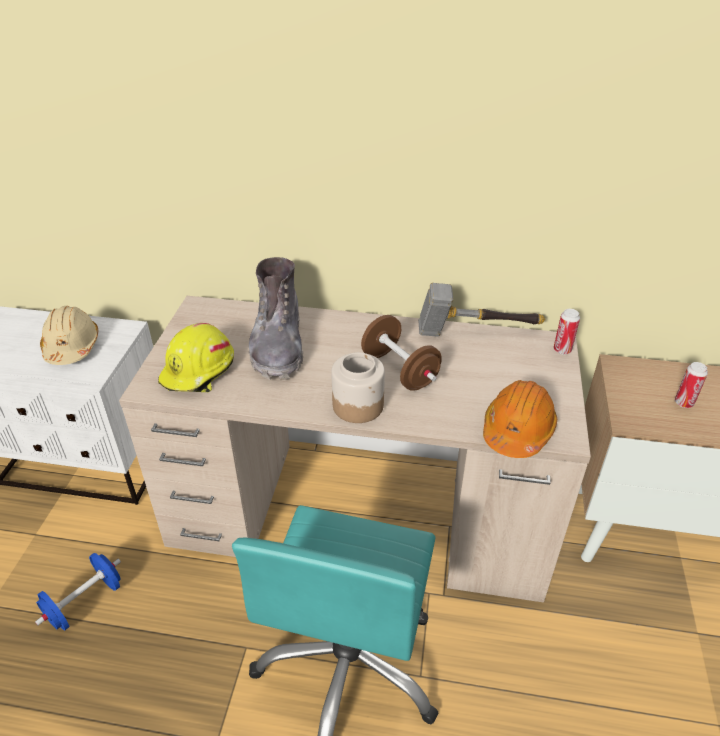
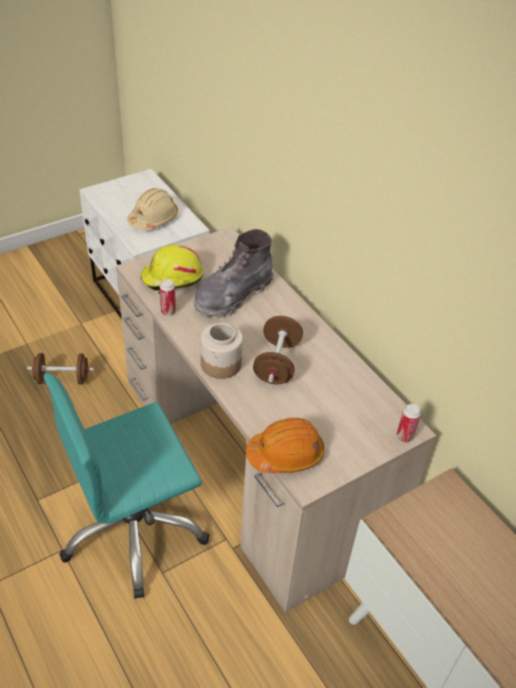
camera: 45 degrees right, 5 degrees up
(85, 602) = (62, 379): blue dumbbell -> brown dumbbell
(475, 334) = (362, 379): hammer -> none
(683, 403) = (452, 548): can -> can (168, 311)

